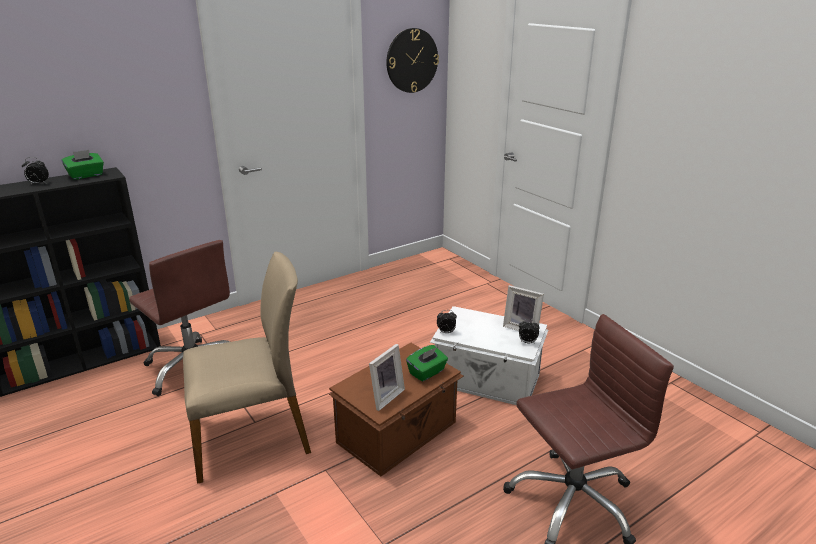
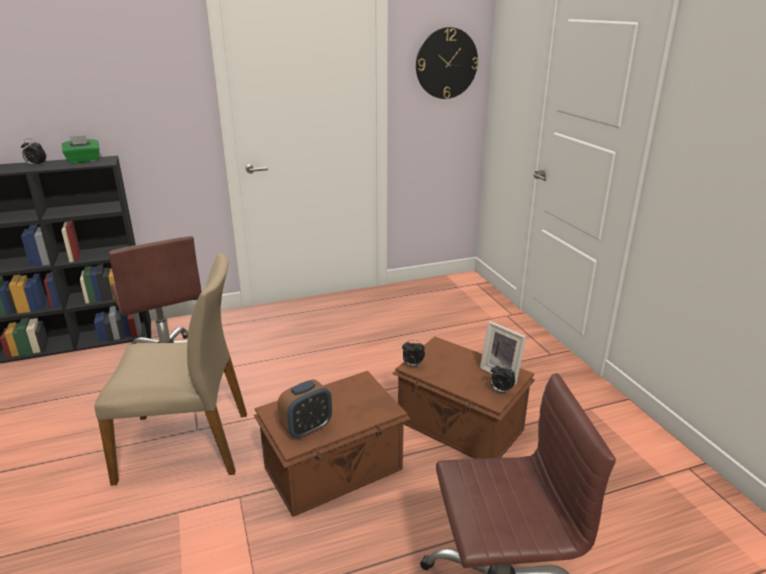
camera: 15 degrees right, 0 degrees up
(384, 396) = (307, 428): picture frame -> alarm clock
(427, 372) = (367, 408): green tissue box -> none
(487, 380) = (460, 427): white storage box -> brown storage box

